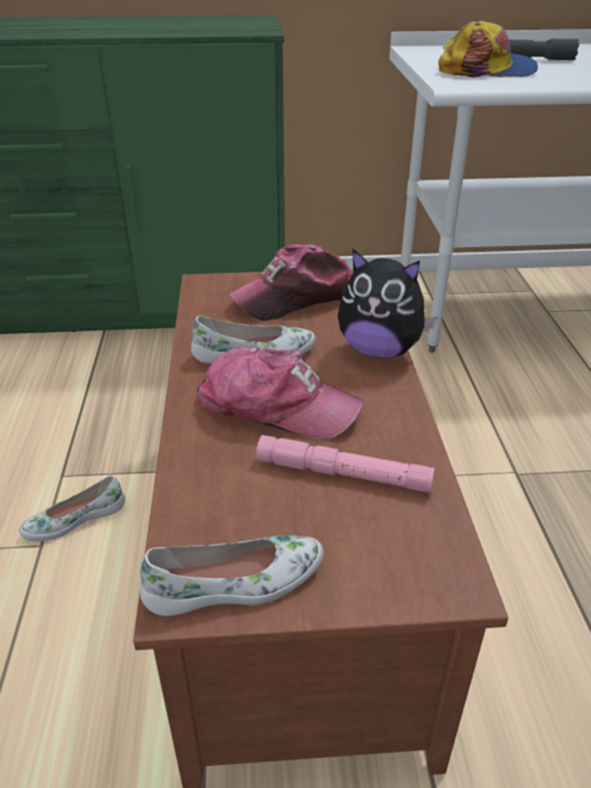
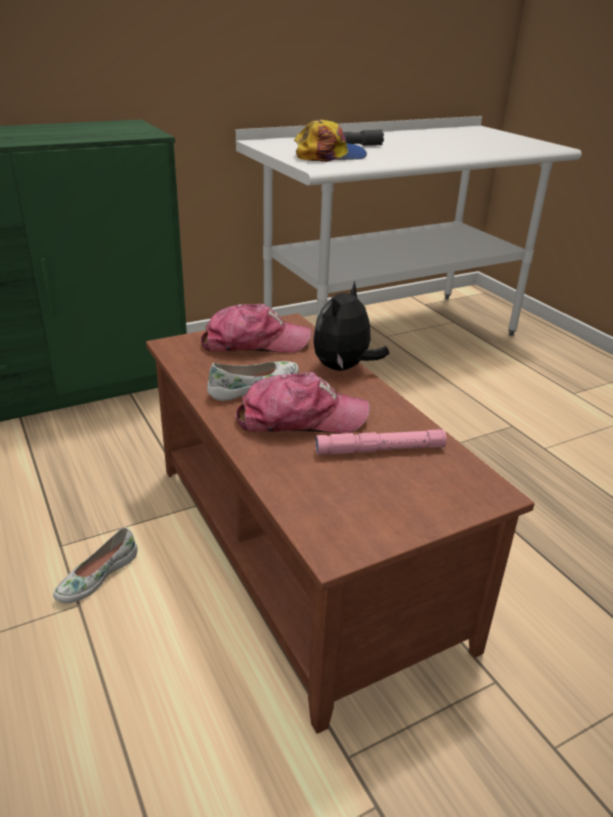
camera: 25 degrees left, 5 degrees down
(235, 585) = (363, 531): white shoe -> none
(296, 298) = (254, 343): cap -> cap turned 135 degrees counterclockwise
(379, 350) = (344, 368): plush toy -> plush toy turned 120 degrees clockwise

